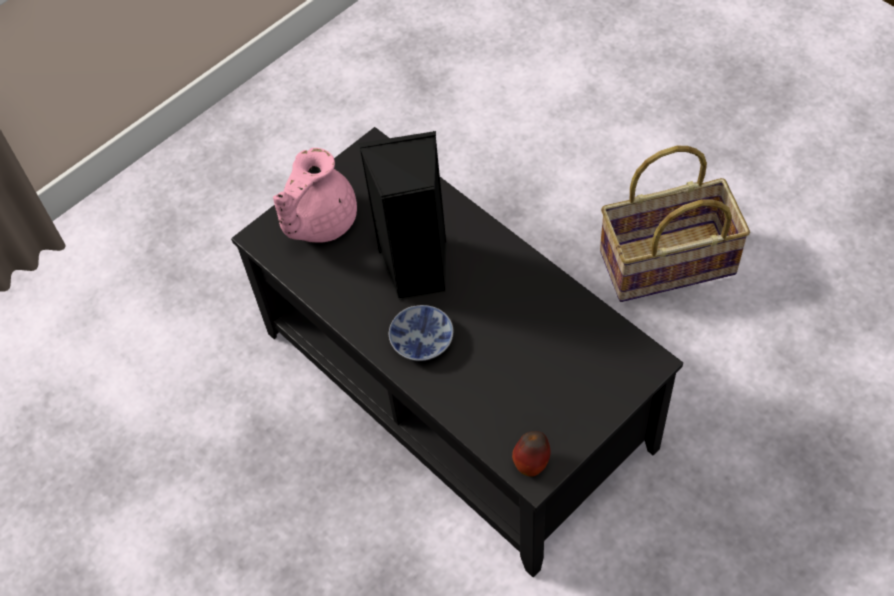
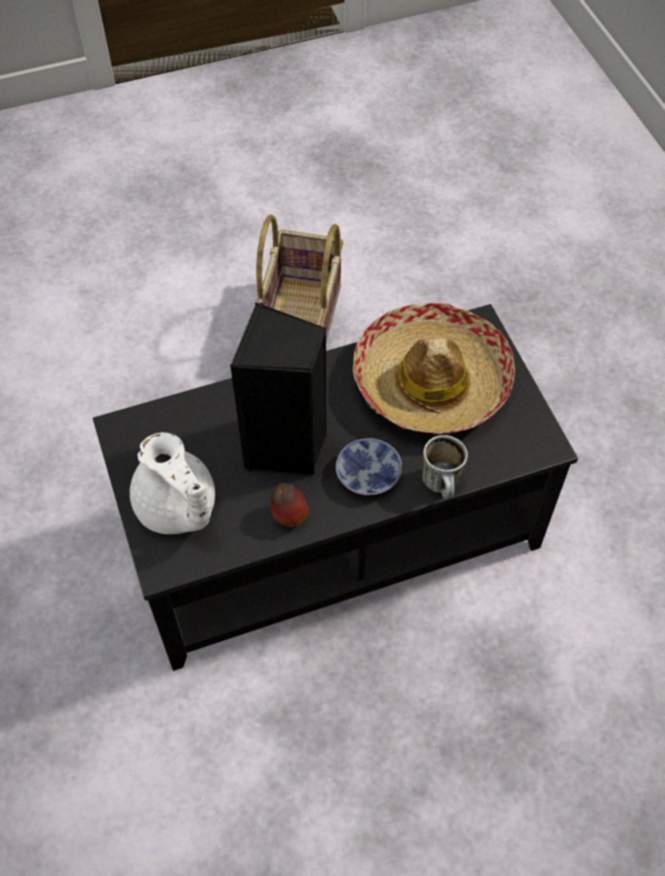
camera: 70 degrees left, 0 degrees up
(318, 222) = (177, 508): pink teapot -> white teapot
(440, 404) = (443, 486): none -> mug
(531, 463) = (535, 443): apple -> apple (289, 516)
(553, 348) = (431, 381): none -> hat

